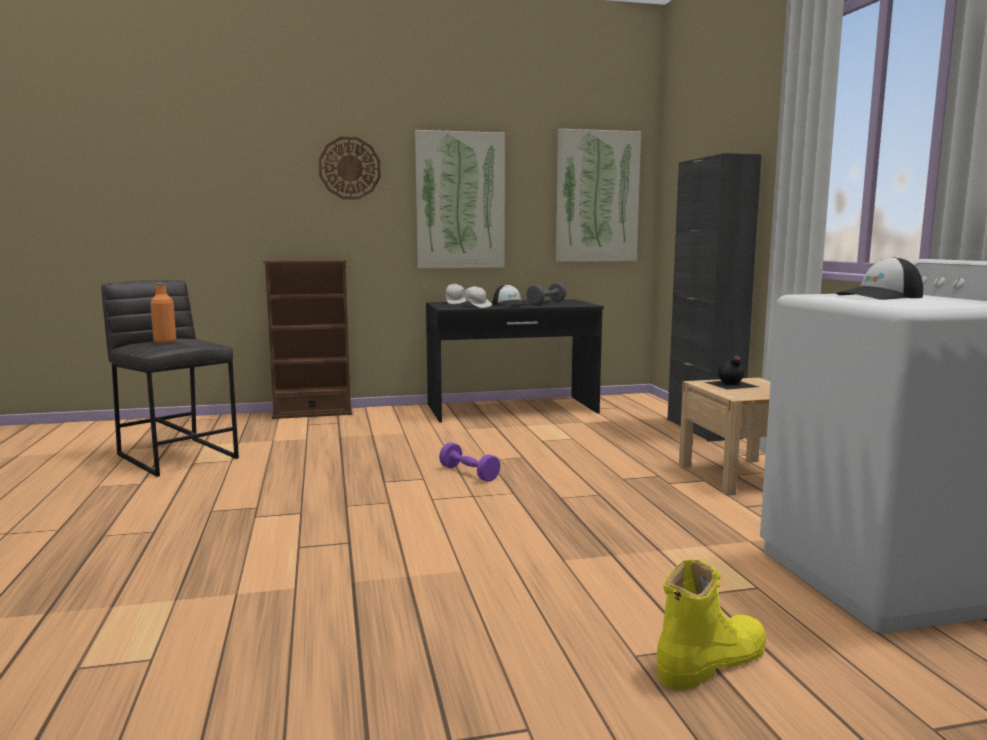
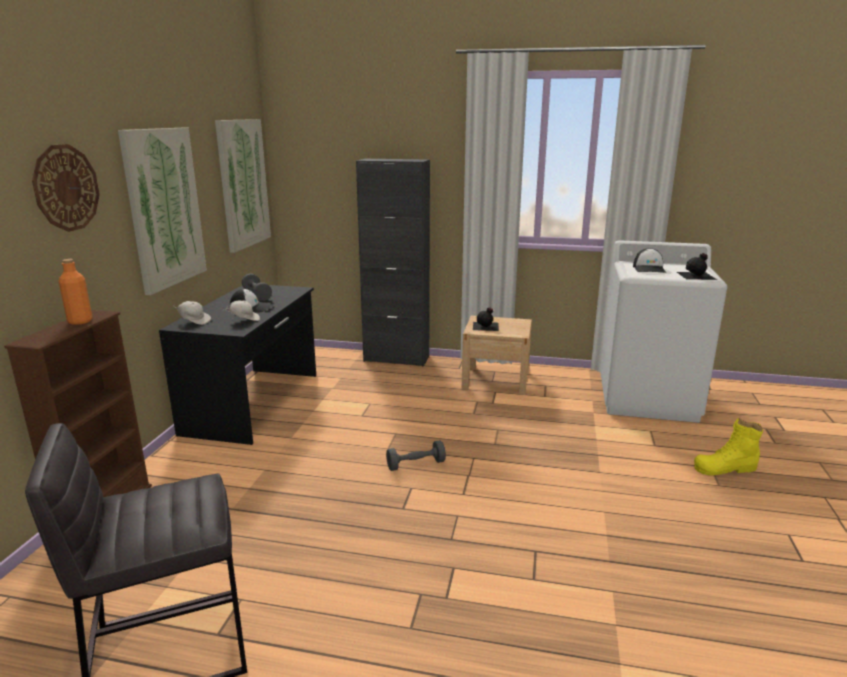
camera: 65 degrees left, 10 degrees up
(165, 341) = (168, 513): orange bottle -> orange bottle (80, 321)
(469, 473) = (416, 464): purple dumbbell -> grey dumbbell
(710, 662) = (725, 468): yellow boot -> yellow boot turned 90 degrees counterclockwise
(912, 305) = (697, 275): none -> black bottle

